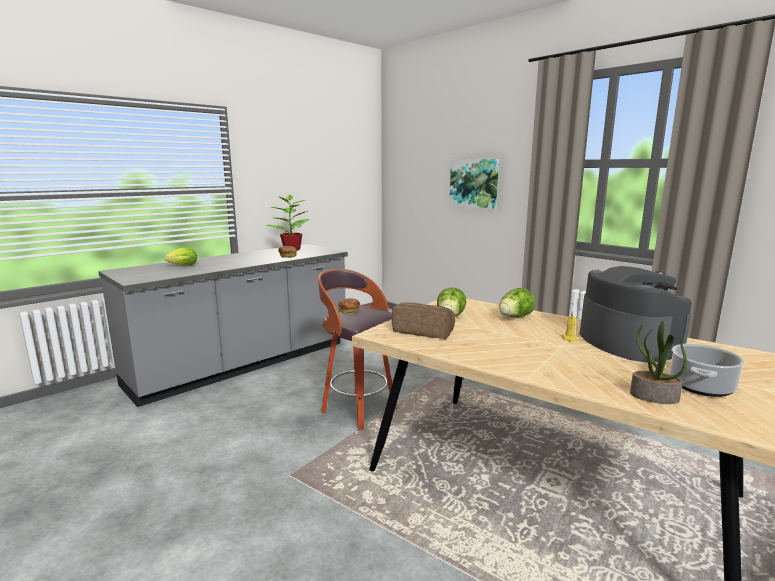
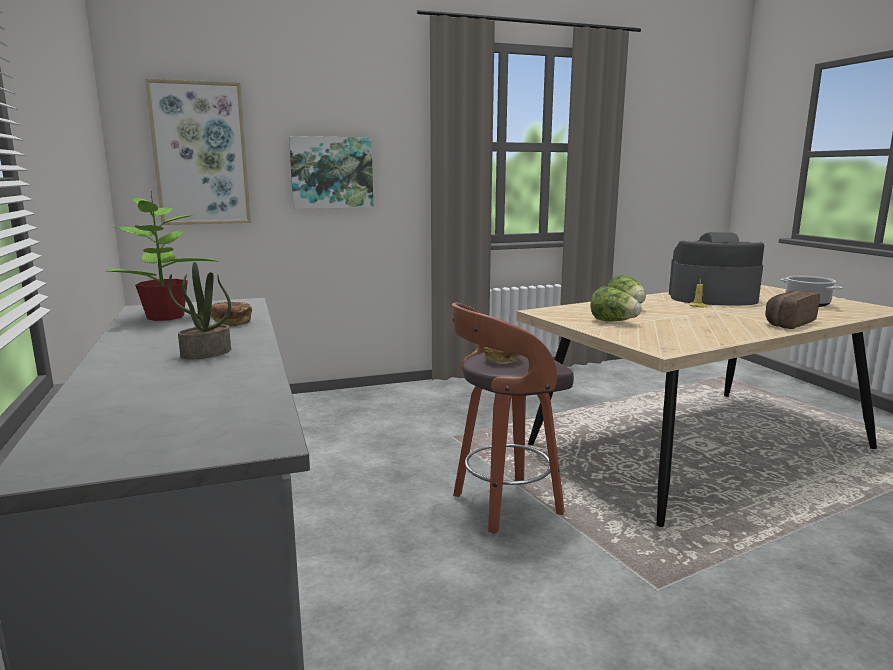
camera: 65 degrees left, 0 degrees up
(181, 266) = (150, 394): lettuce -> none
(413, 171) = (200, 154): none -> picture
(423, 331) = (661, 335): bread -> bread (787, 323)
(653, 397) = (830, 314): potted plant -> potted plant (206, 354)

